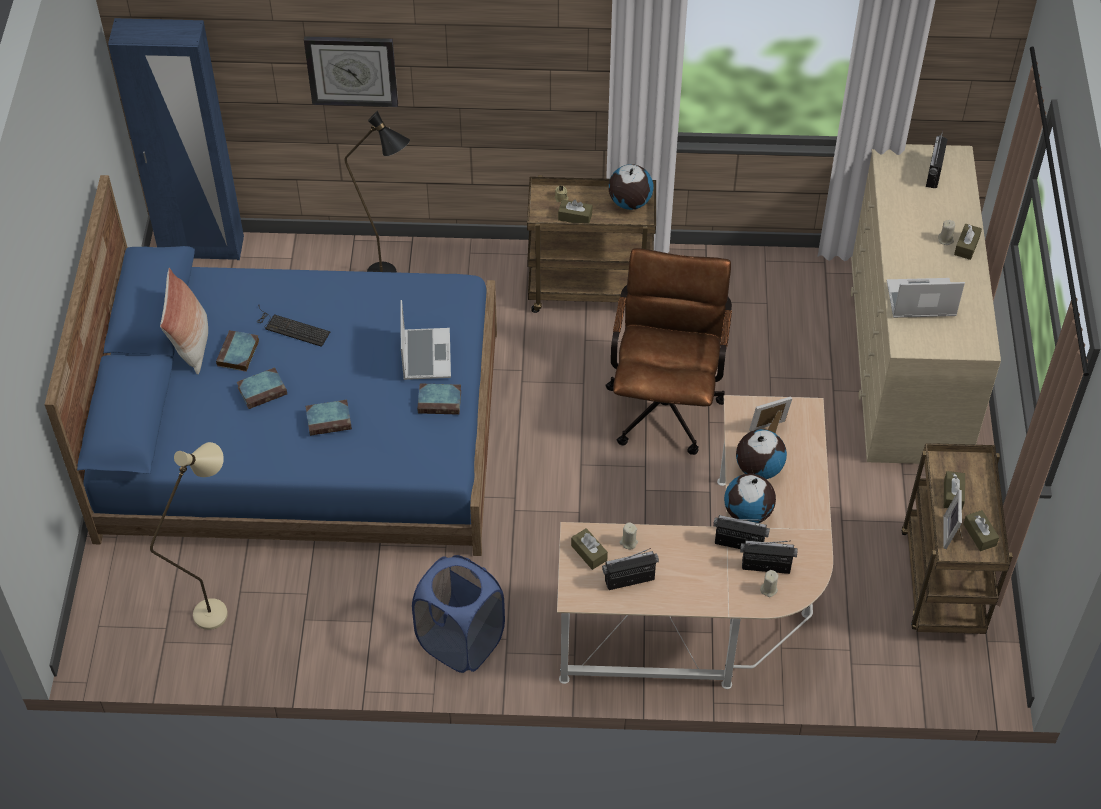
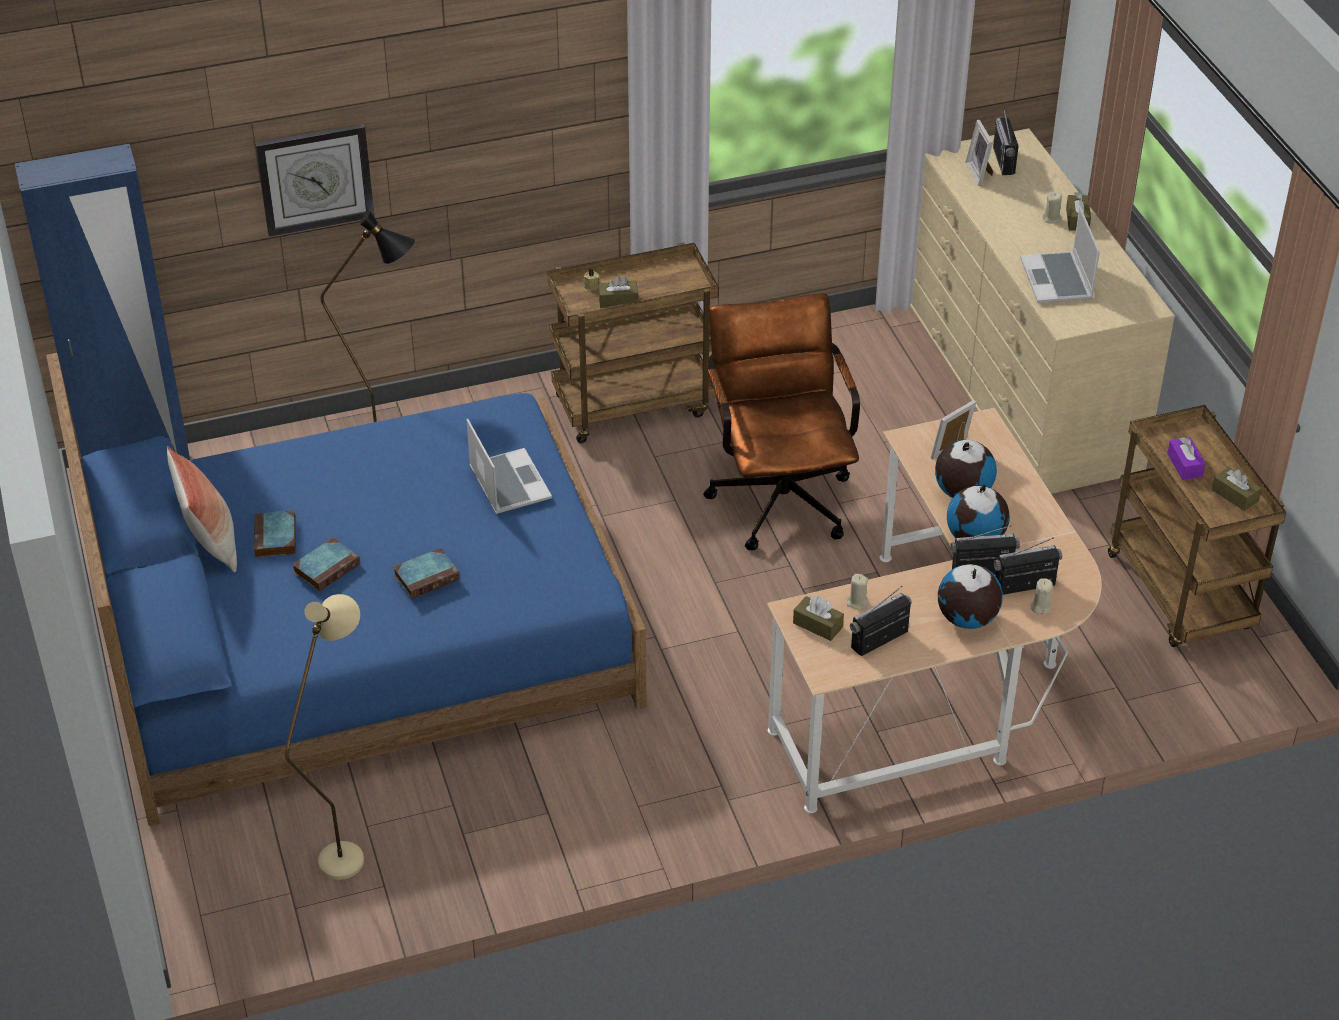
camera: 20 degrees left, 10 degrees down
(291, 327) = (328, 495): keyboard -> none
(440, 401) = (552, 525): book -> none
(460, 641) = (667, 803): blue laundry basket -> none
(629, 202) = (673, 273): globe -> globe (966, 619)
(920, 301) = (1057, 280): laptop -> laptop turned 75 degrees counterclockwise
(952, 533) = (1205, 501): picture frame -> picture frame (980, 173)
(953, 494) = (1185, 465): brown tissue box -> purple tissue box

